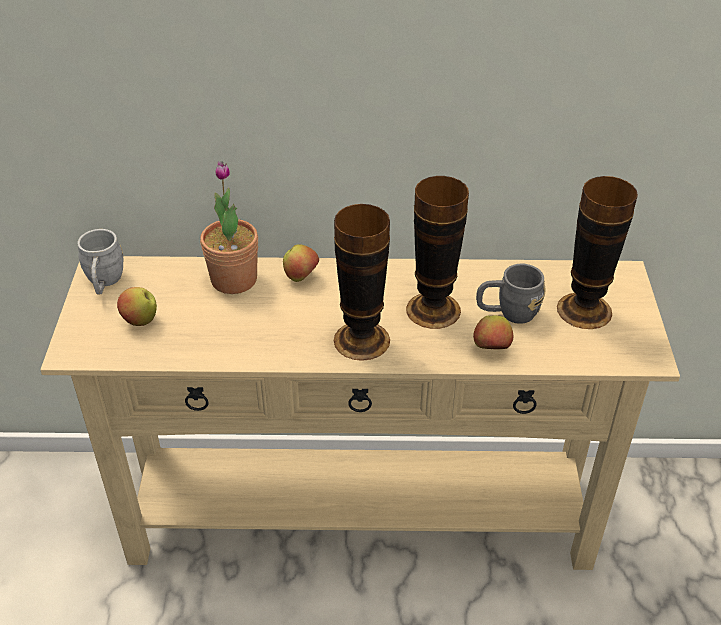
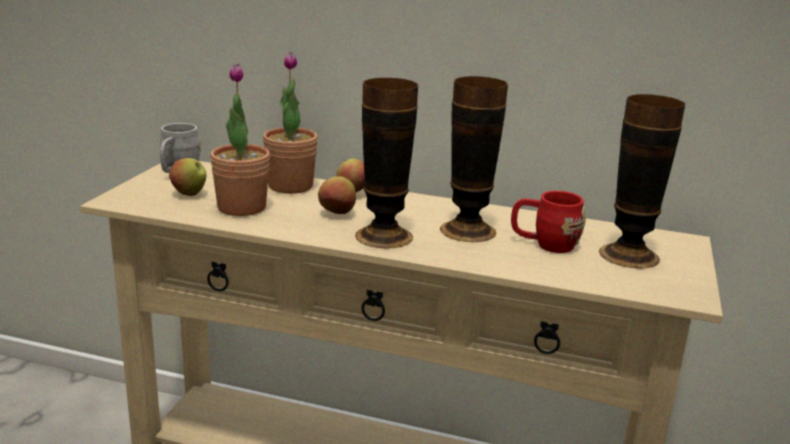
camera: 15 degrees right, 20 degrees down
(205, 330) = (242, 207): none -> potted plant
(491, 349) = (514, 262): apple -> apple (337, 214)
(508, 313) = (544, 244): grey mug -> red mug

